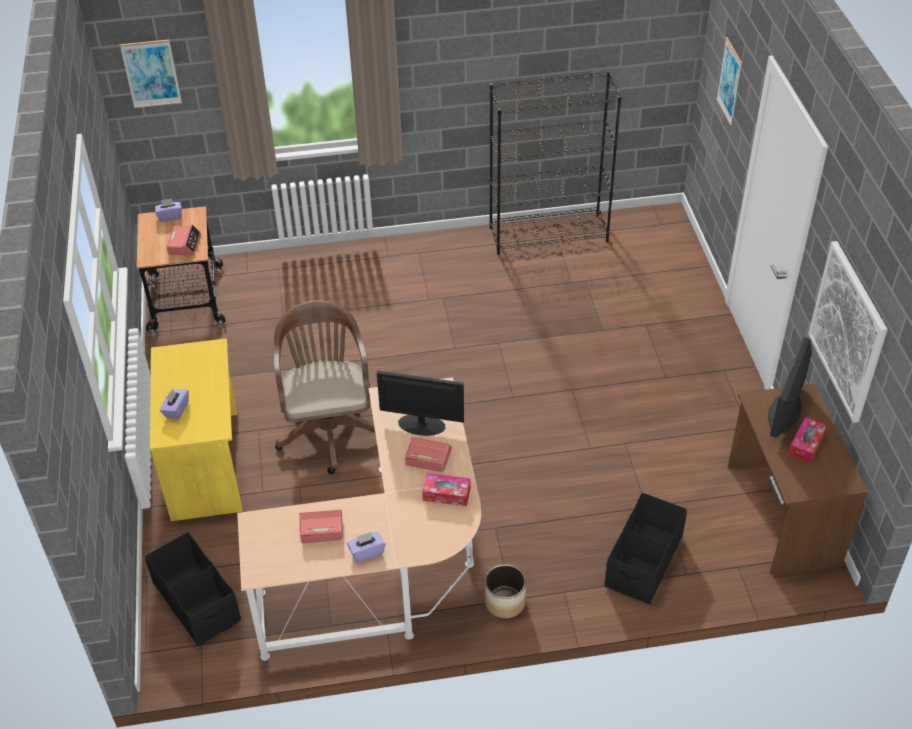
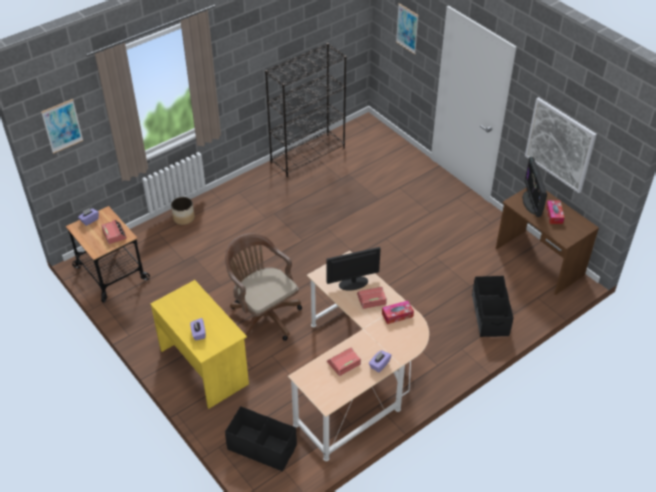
camera: 30 degrees left, 0 degrees up
(505, 602) = (435, 368): planter -> planter (184, 218)

